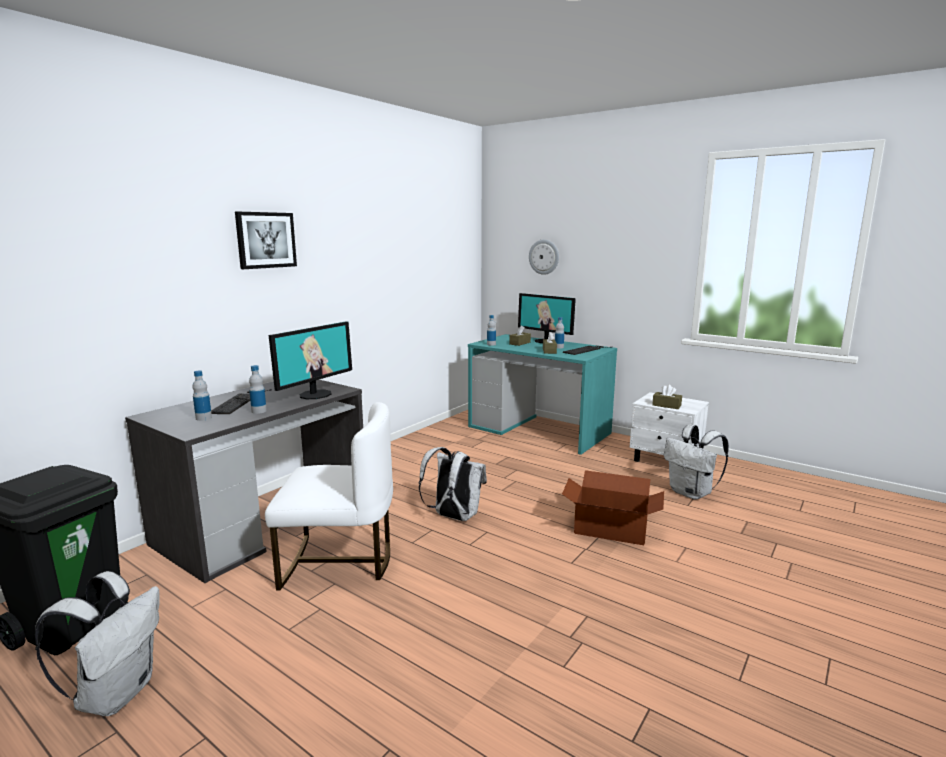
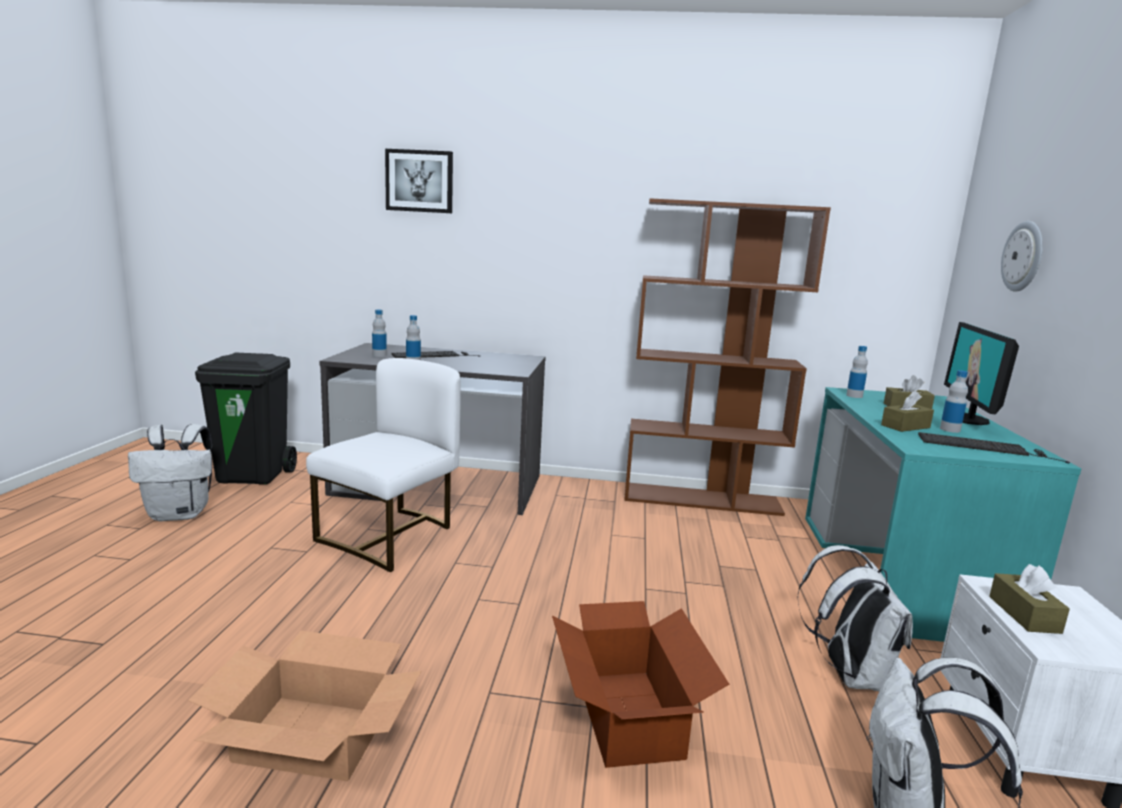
camera: 60 degrees right, 0 degrees up
(265, 240) = (527, 198): picture -> picture (419, 181)
(315, 394) = (485, 368): monitor -> none
(339, 561) = (390, 536): white chair -> white chair turned 120 degrees counterclockwise
(415, 441) = (702, 499): none -> brown bookcase
(453, 517) = (535, 572): white backpack -> white backpack (848, 674)
(581, 633) = (312, 736): none -> cardboard box

